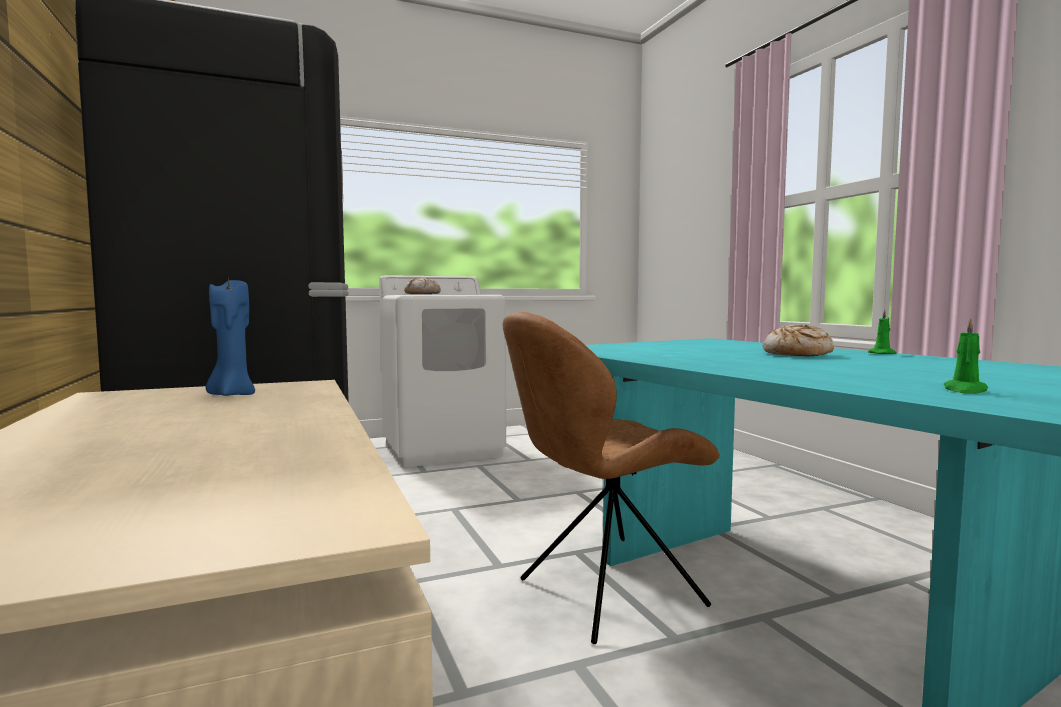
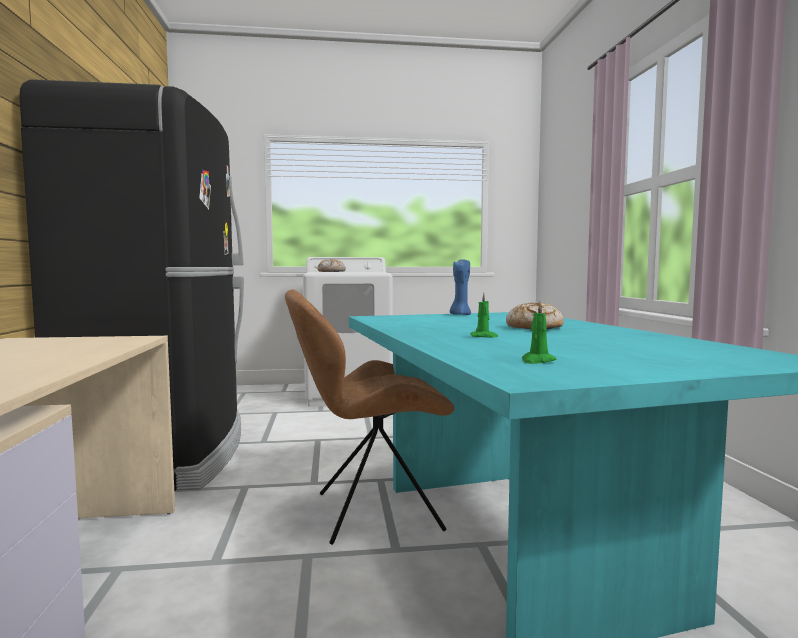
camera: 15 degrees right, 0 degrees up
(232, 395) = (79, 342): blue candle -> blue candle (460, 314)
(883, 353) = (616, 329): green candle -> green candle (484, 336)

